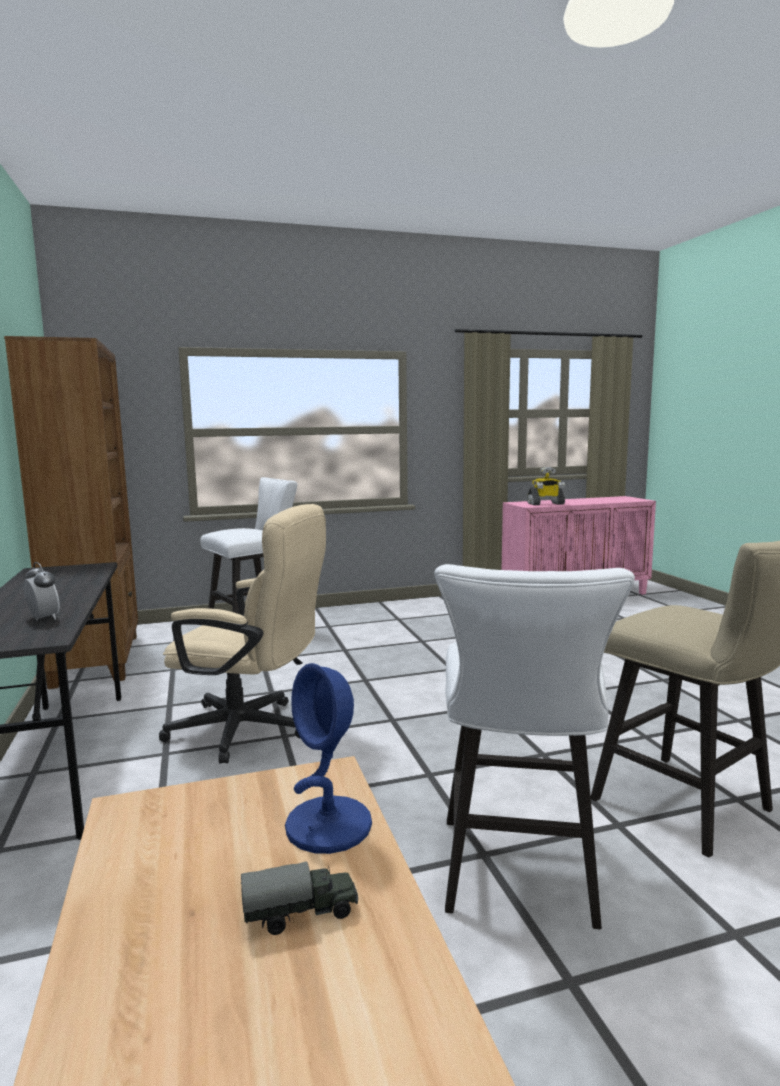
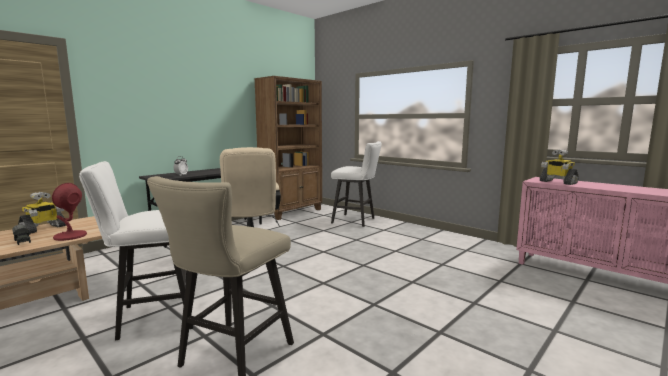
camera: 60 degrees right, 0 degrees up
(159, 888) = (43, 229): none -> toy robot
(329, 826) = (70, 236): blue table lamp -> red table lamp

